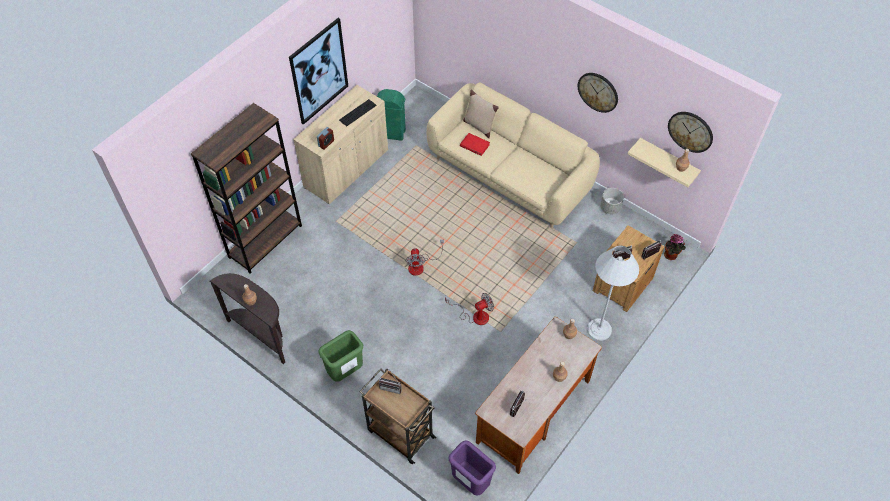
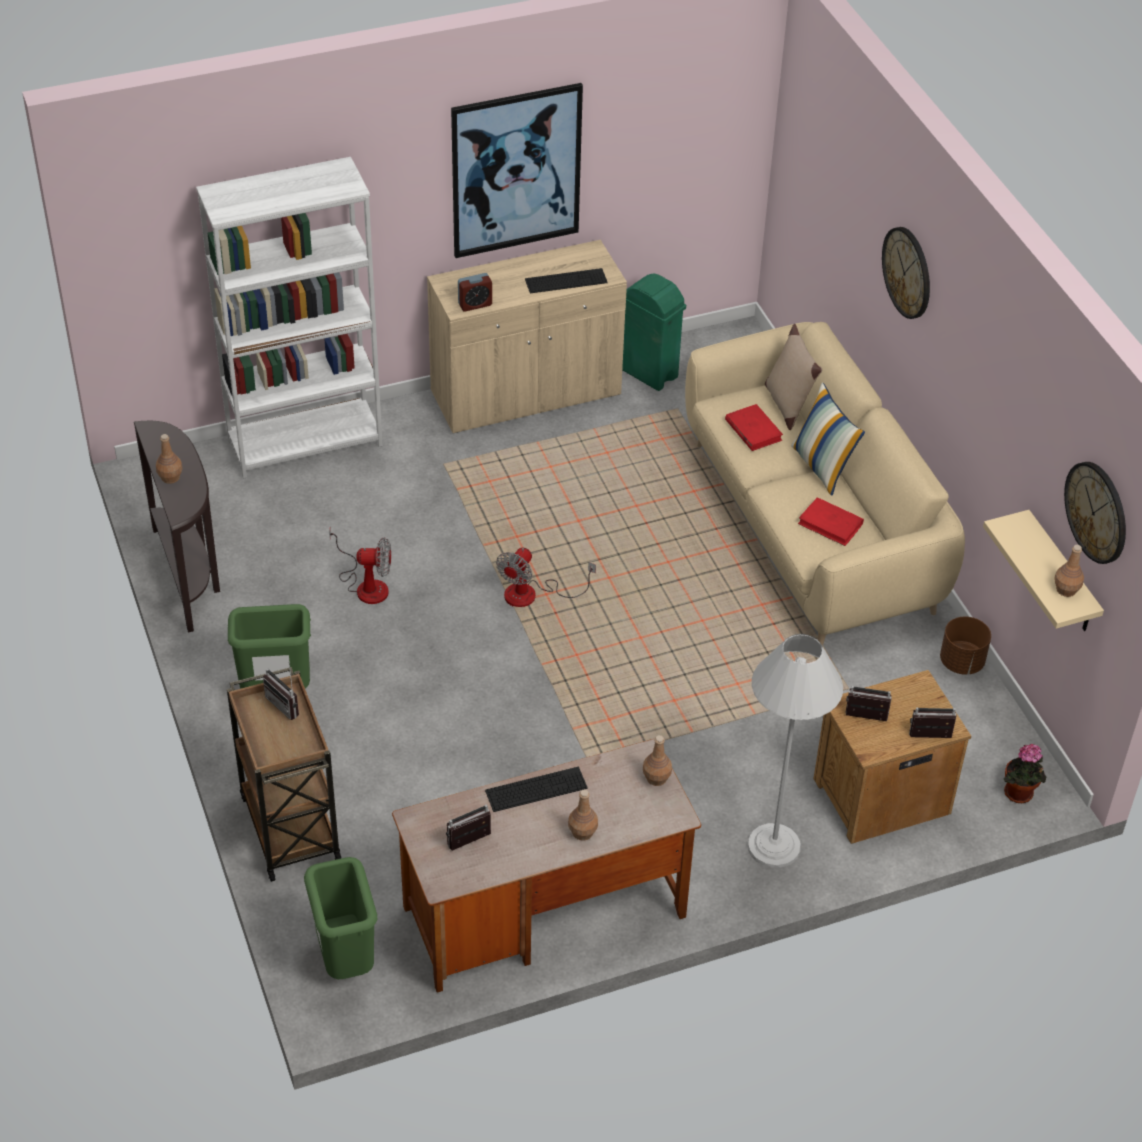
camera: 30 degrees right, 10 degrees down
(265, 241) = (305, 443): brown bookcase -> white bookcase
(470, 482) = (345, 960): purple trash can -> green trash can
(475, 316) = (563, 715): fan -> fan (366, 585)
(514, 149) = (822, 467): none -> pillow
(526, 368) = (536, 789): none -> keyboard
(537, 175) = (830, 524): none -> red book
(598, 92) = (983, 388): wall clock -> wall clock (907, 272)
(610, 208) = (962, 662): grey planter -> brown planter

